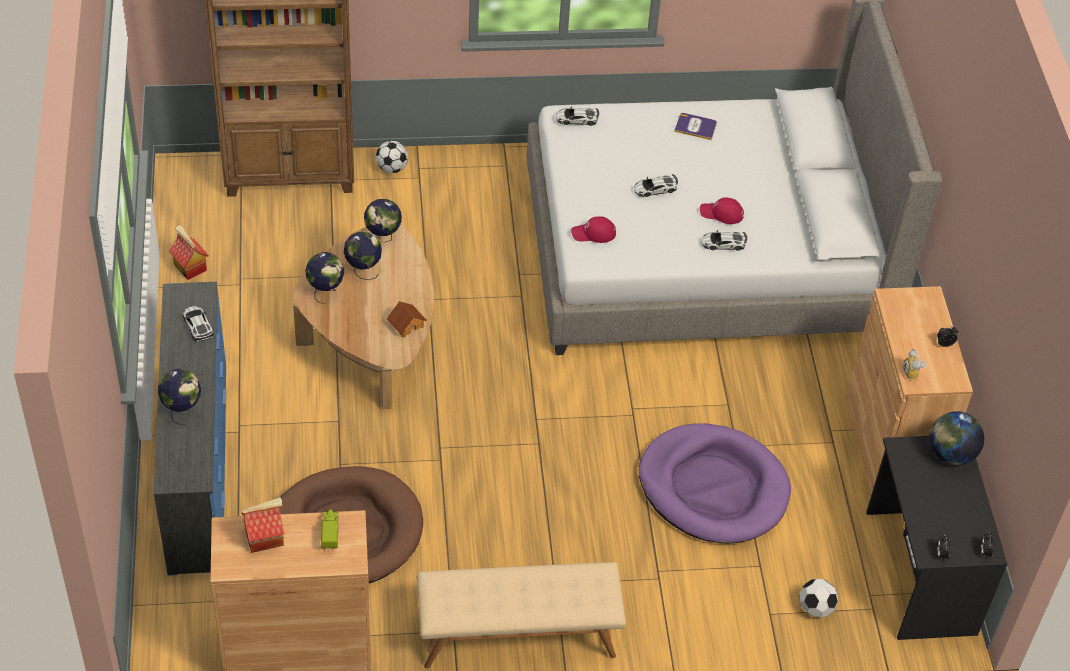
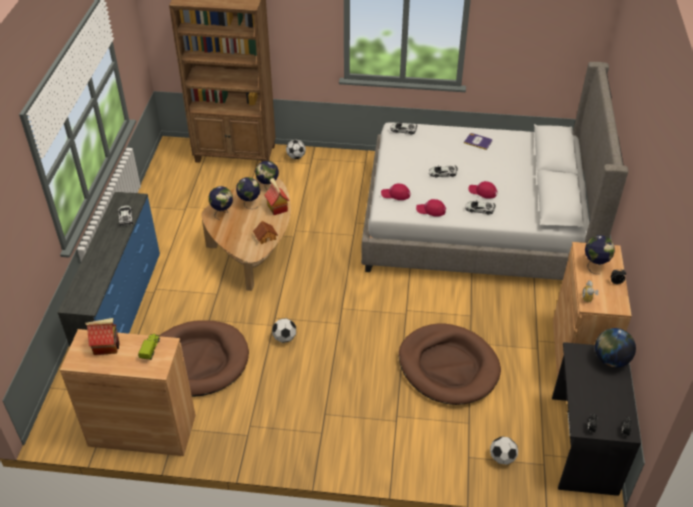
camera: 15 degrees right, 5 degrees down
(182, 410) = (96, 264): globe -> globe (595, 265)
(189, 267) = (159, 197): toy house -> toy house (277, 208)
(464, 477) = (285, 338): none -> football
(517, 636) = (289, 445): beige bench -> none
(652, 254) = (431, 210): none -> red cap
(713, 488) = (448, 367): purple dog bed -> brown dog bed

